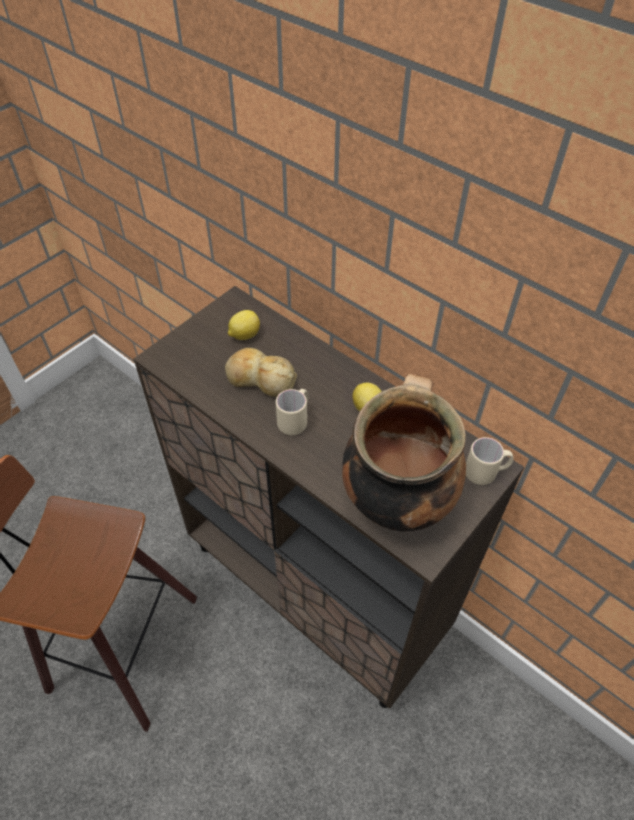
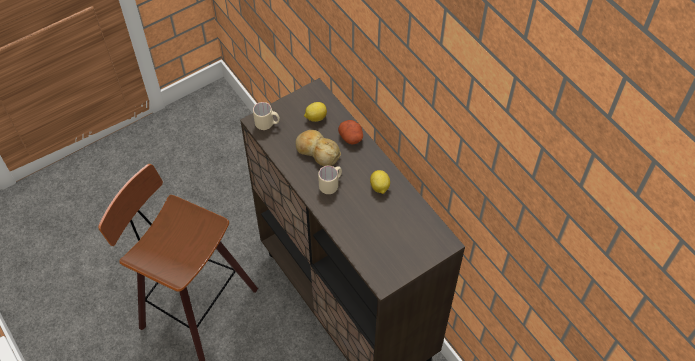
camera: 15 degrees right, 5 degrees up
(304, 351) = (351, 137): none -> potato
(396, 499) = (377, 248): cooking pot -> none
(485, 473) = (438, 244): beige mug -> beige mug (267, 124)

